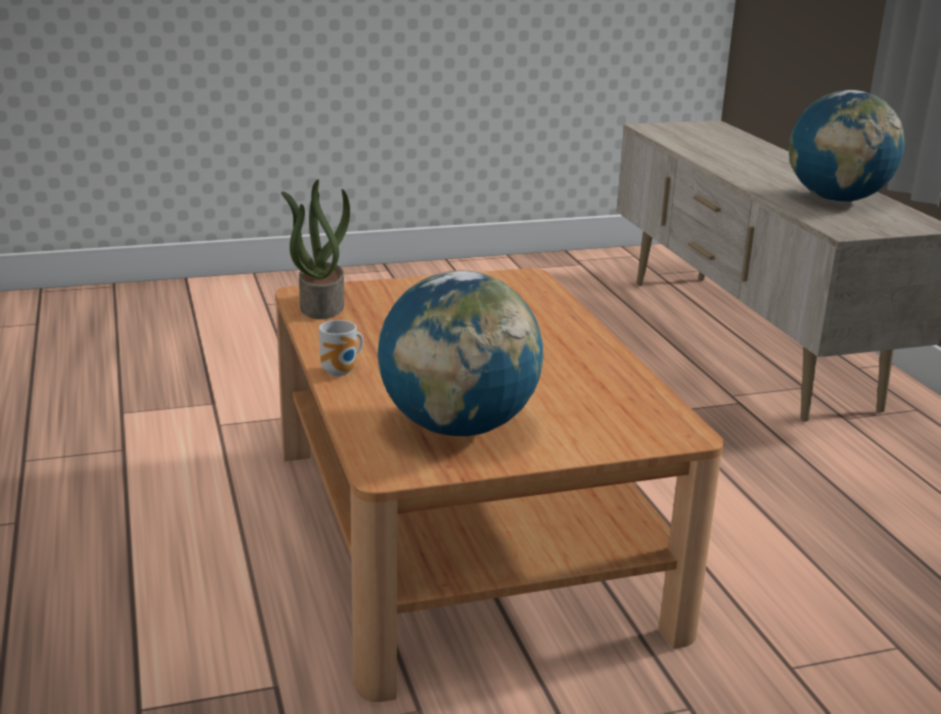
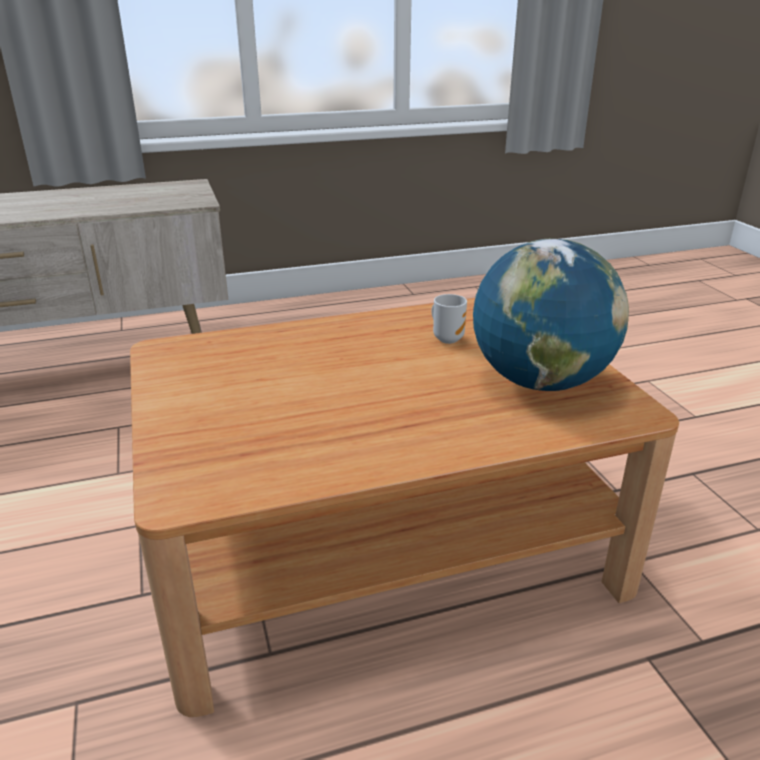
camera: 90 degrees left, 5 degrees up
(321, 306) = (228, 480): potted plant -> none
(342, 372) = (439, 449): mug -> mug (447, 338)
(837, 200) = (113, 197): globe -> none

